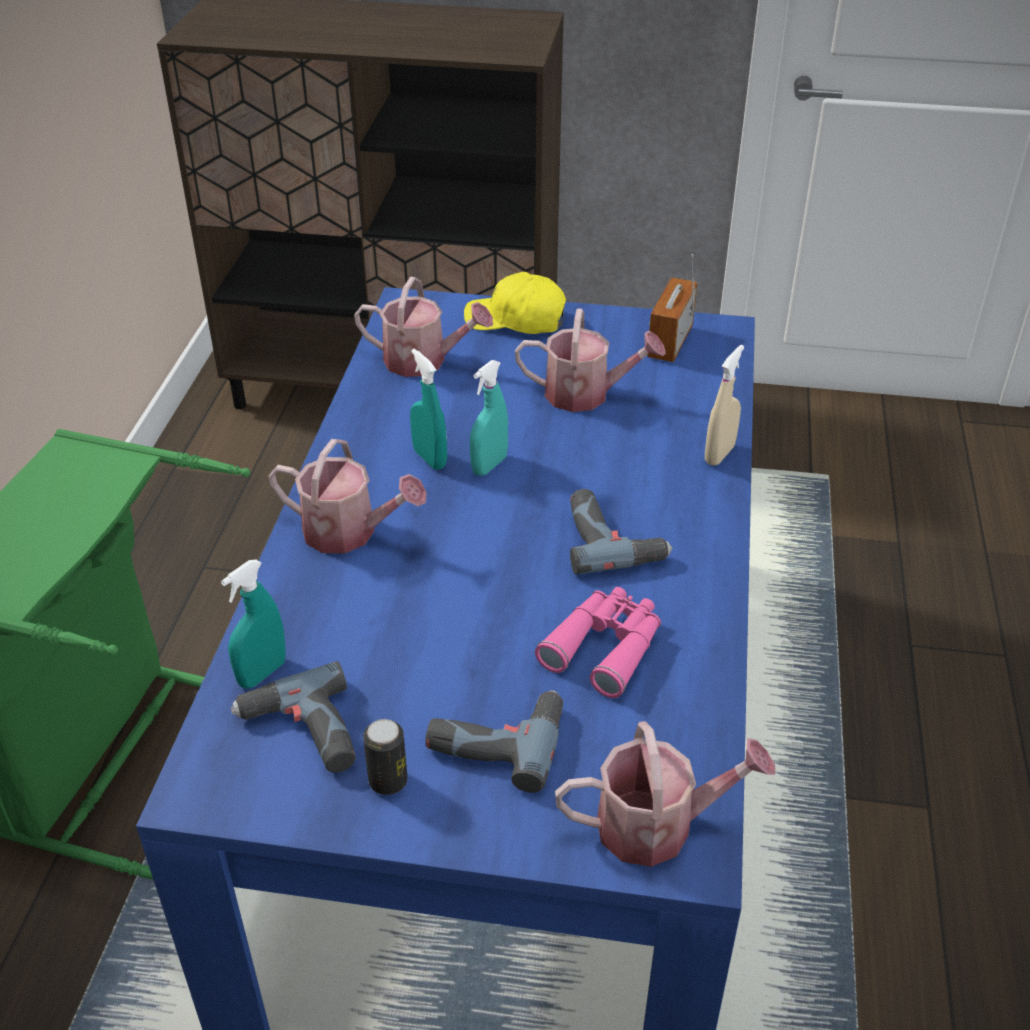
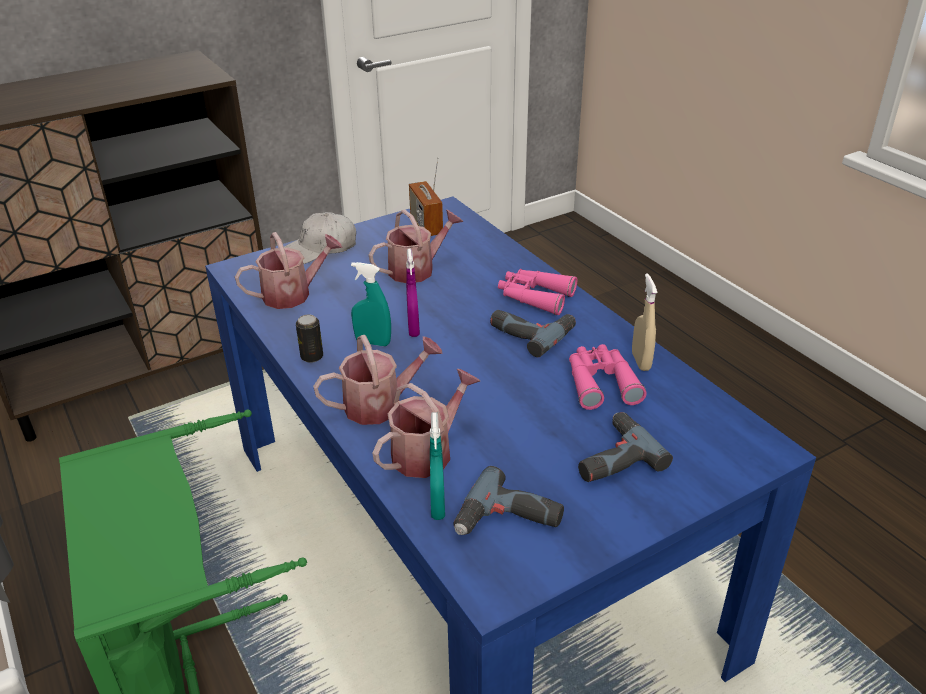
camera: 40 degrees left, 5 degrees down
(388, 781) = (588, 512): can -> can (312, 357)
(489, 465) = (413, 329): turquoise spray bottle -> purple spray bottle
(516, 320) = (320, 249): yellow cap -> white cap
(657, 825) = (737, 446): watering can -> watering can (427, 452)
(675, 497) = (534, 297): none -> pink binoculars
(719, 454) = (527, 267): beige spray bottle -> beige spray bottle (641, 361)

